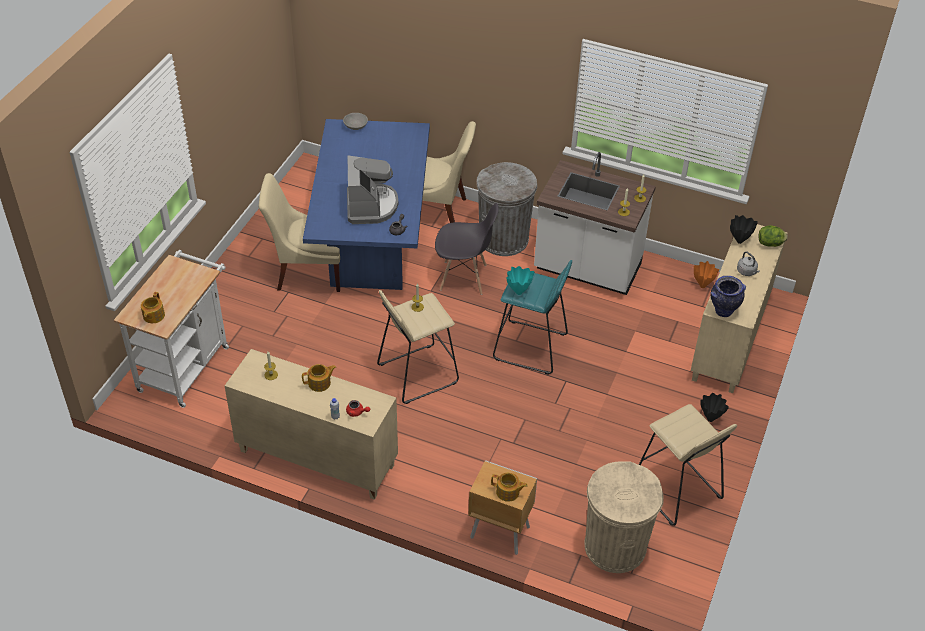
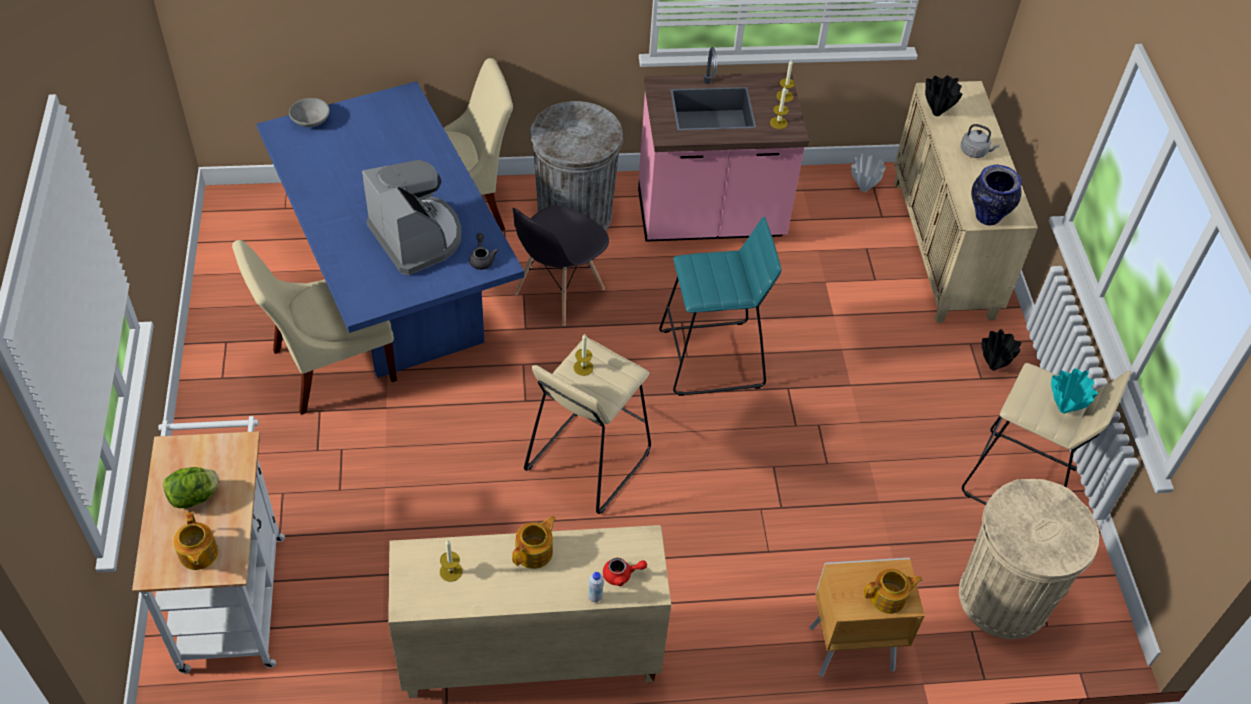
camera: 30 degrees left, 5 degrees up
(464, 278) = (558, 292): grey chair -> grey chair turned 150 degrees clockwise
(518, 292) = (706, 291): turquoise vase -> turquoise vase (1062, 410)
(587, 269) = (710, 219): white counter -> pink counter
(702, 285) = (863, 188): orange vase -> white vase
(770, 244) = (974, 103): lettuce -> lettuce (194, 497)

